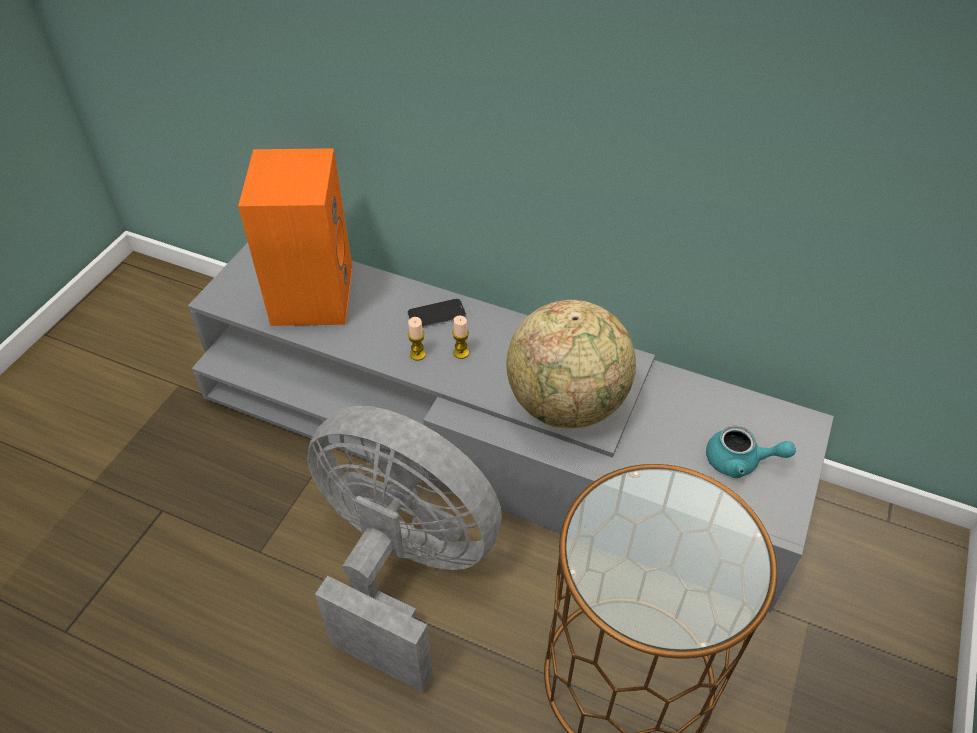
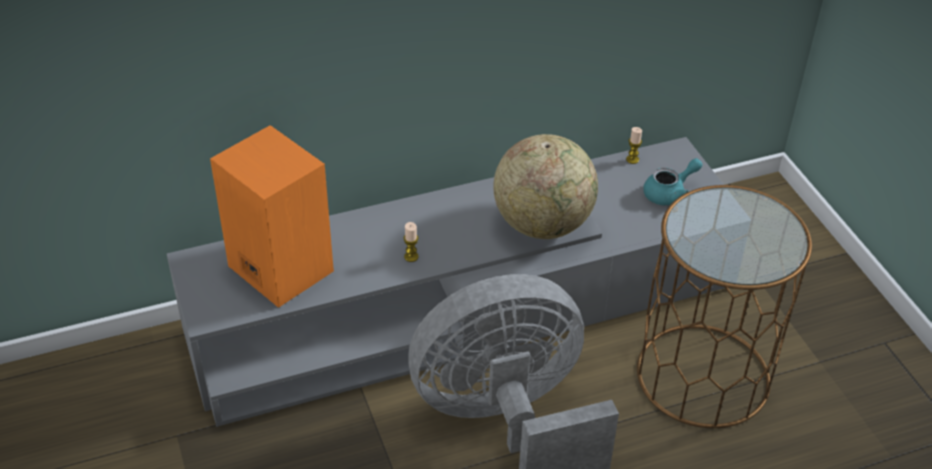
camera: 45 degrees left, 5 degrees down
(437, 315) = (389, 224): phone -> none
(461, 352) = (438, 237): candle -> candle (632, 159)

